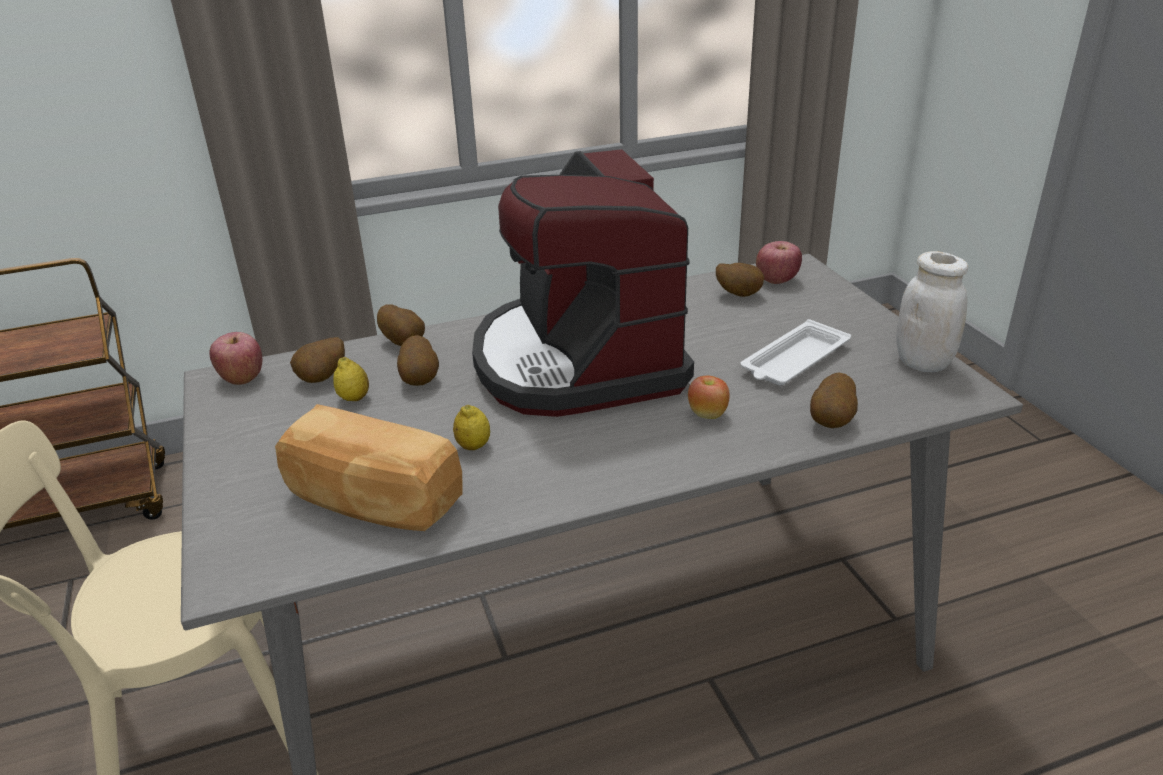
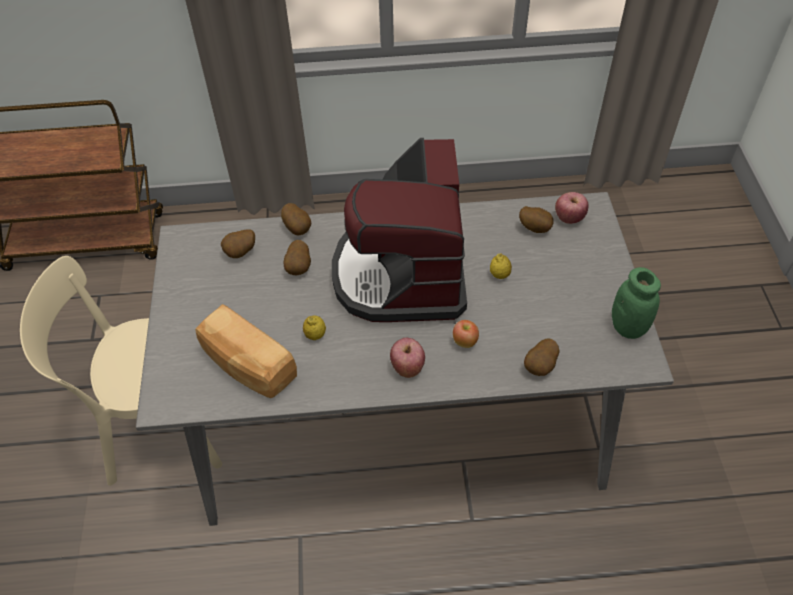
camera: 15 degrees right, 20 degrees up
(242, 377) = (193, 240): apple -> apple (407, 367)
(354, 398) = (256, 275): lemon -> lemon (499, 275)
(793, 361) = (542, 305): white tray -> none
(923, 363) = (628, 327): white jar -> green jar

